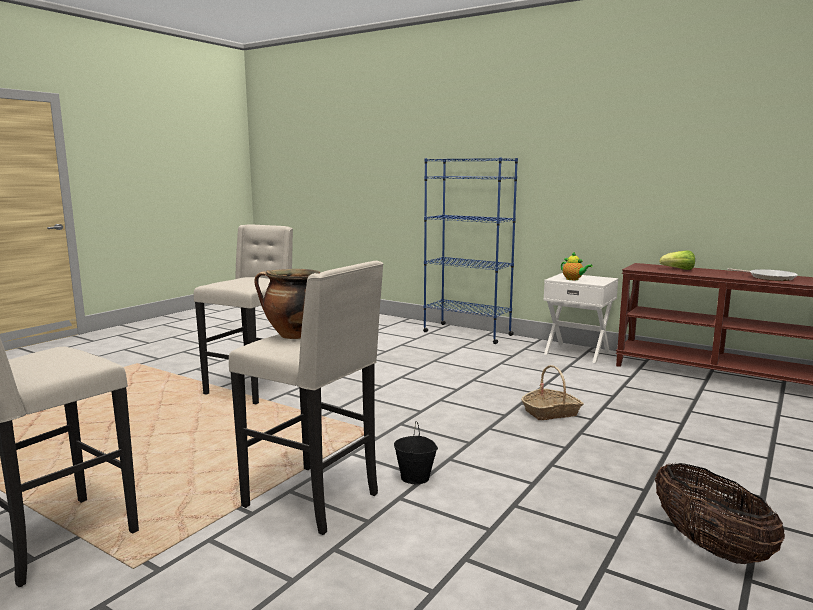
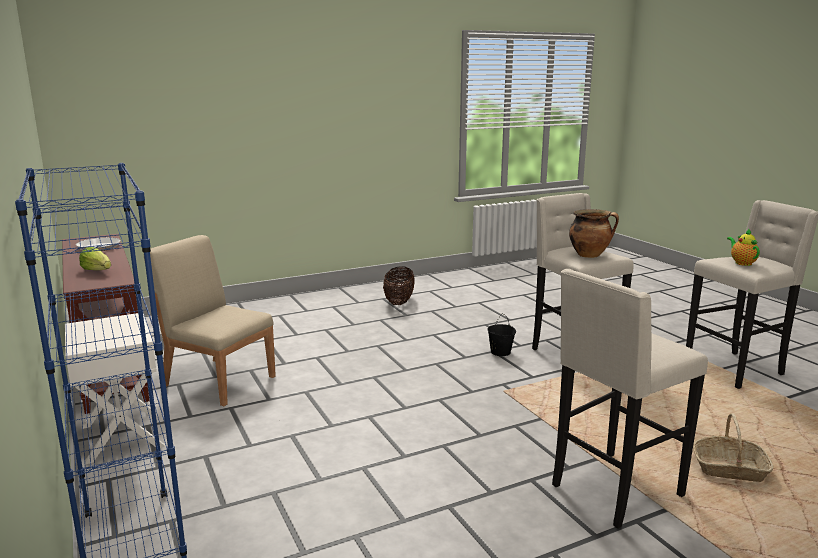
camera: 150 degrees left, 5 degrees up
(551, 412) = (334, 369): basket -> basket (729, 469)
(573, 279) = (123, 332): teapot -> teapot (742, 263)
(612, 384) = (218, 380): none -> beige chair

